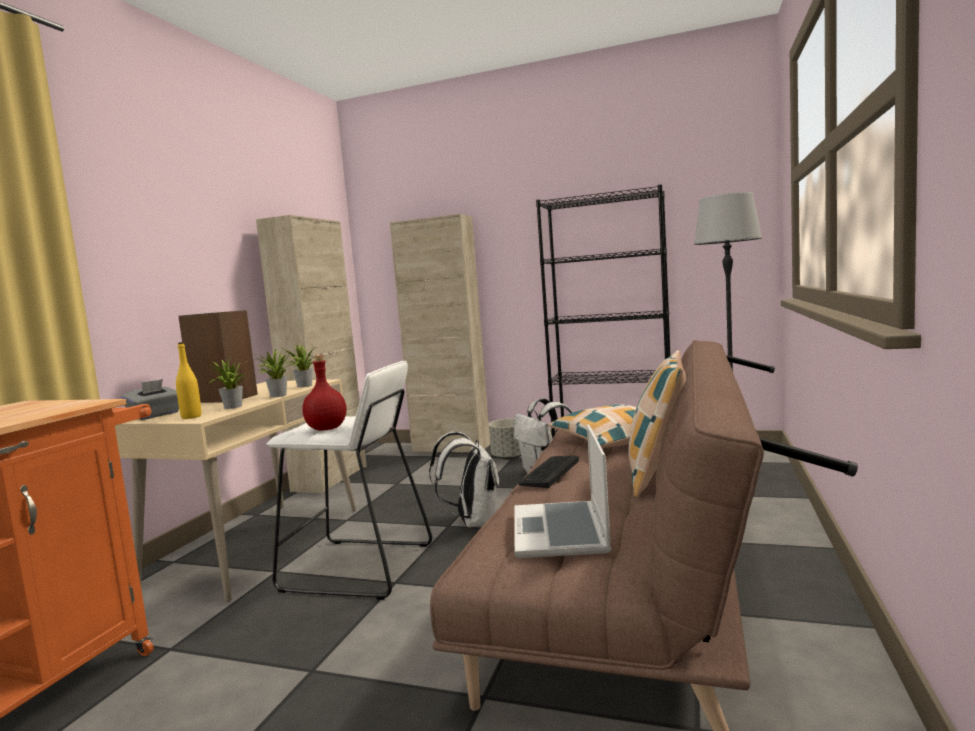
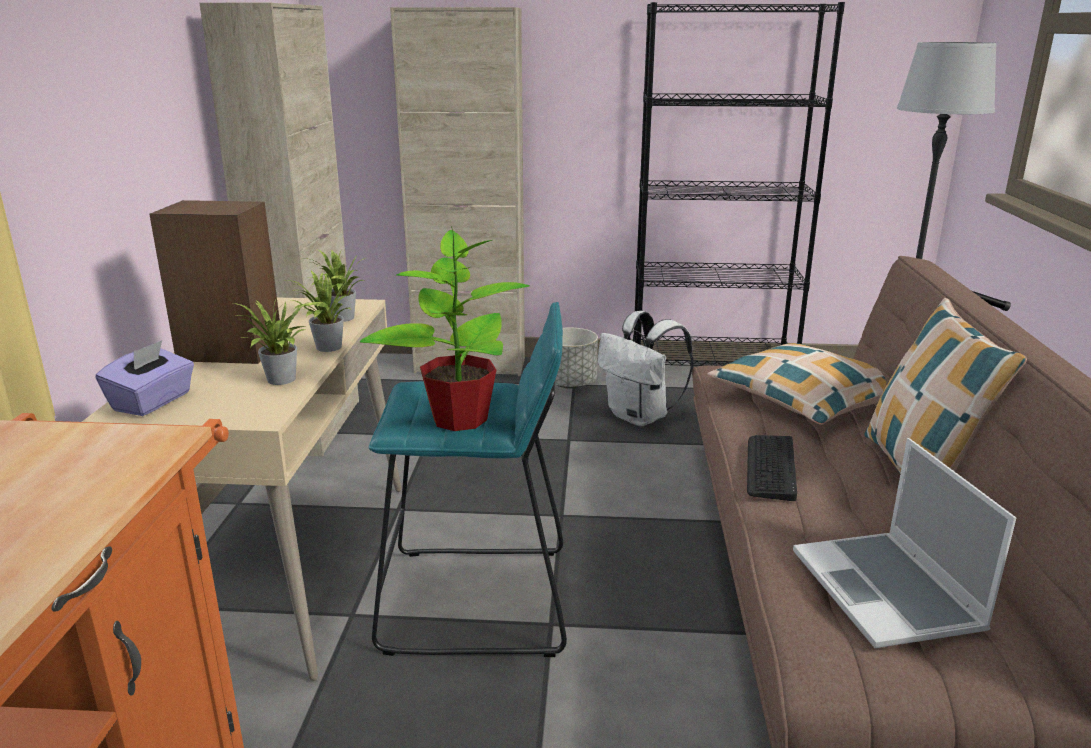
camera: 15 degrees left, 15 degrees up
(155, 415) = (153, 402): grey tissue box -> purple tissue box
(191, 417) = (236, 410): yellow bottle -> none
(327, 428) = (459, 418): red bottle -> potted plant
(357, 568) = (476, 601): white stool -> turquoise stool
(473, 522) = (594, 508): white backpack -> none

